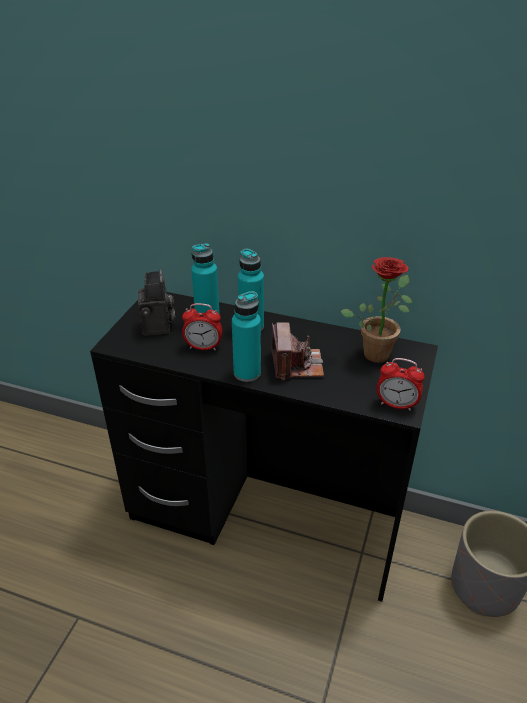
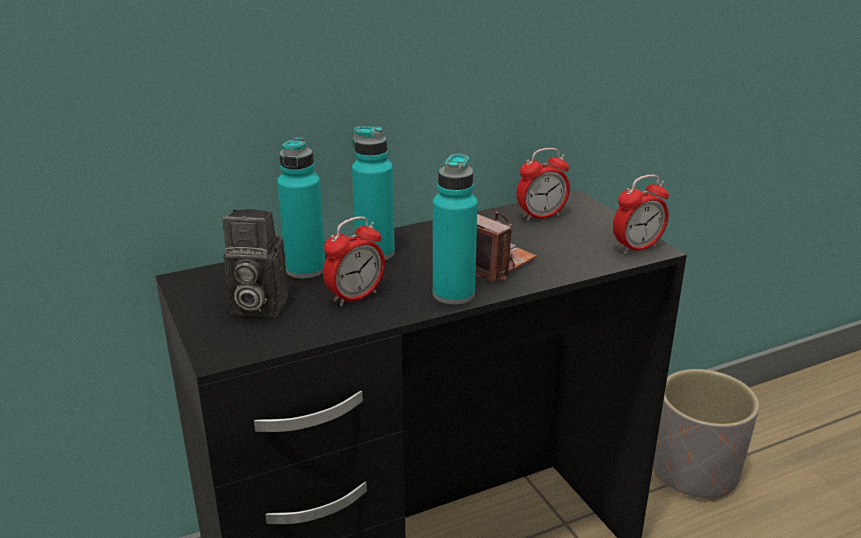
camera: 45 degrees left, 10 degrees down
(158, 327) = (256, 306): camera -> camera turned 150 degrees clockwise
(377, 351) = (541, 216): potted plant -> alarm clock

